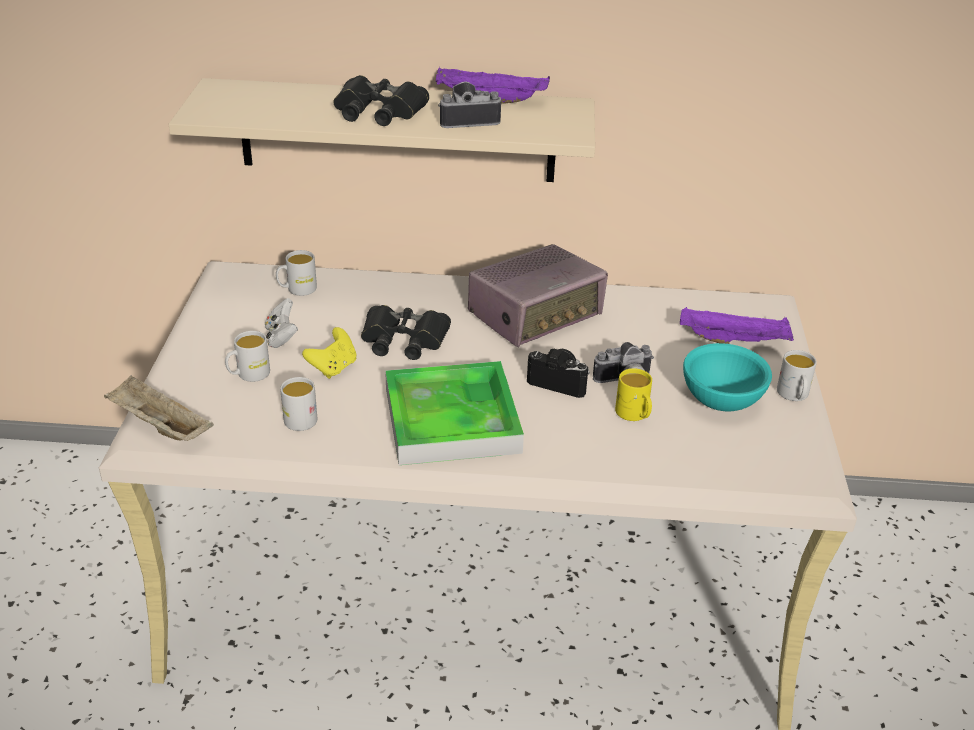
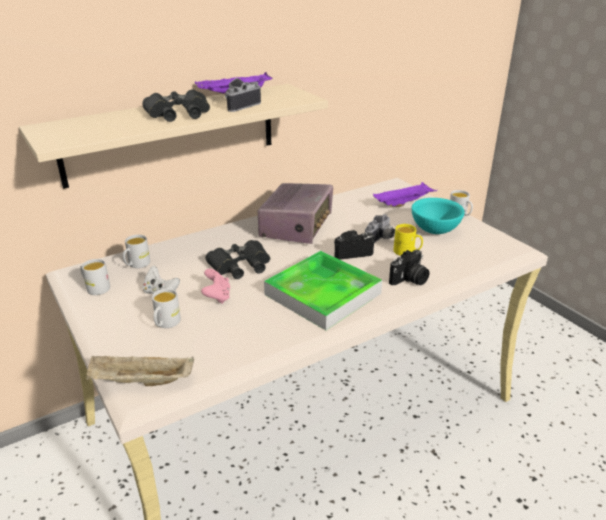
camera: 35 degrees left, 5 degrees down
(298, 417) = (231, 332): white mug -> white mug (95, 288)
(333, 368) = (217, 297): yellow game controller -> pink game controller
(584, 454) = (409, 280): none -> camera

